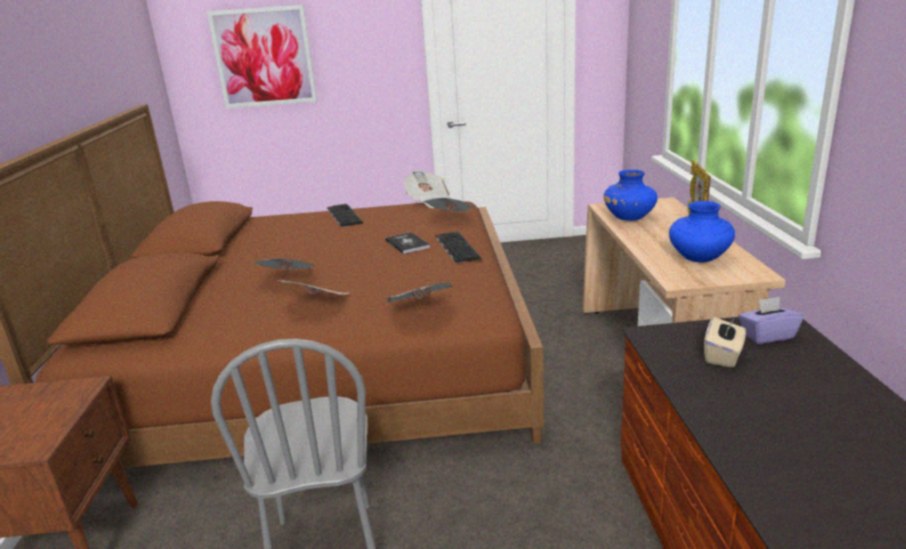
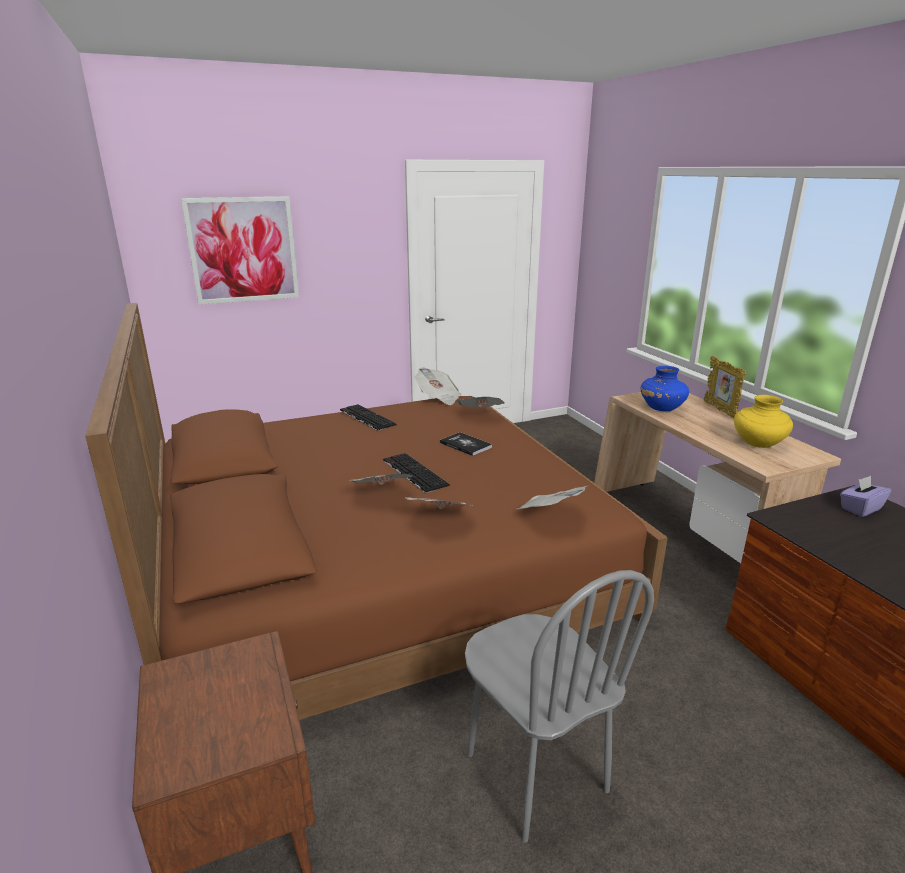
camera: 20 degrees left, 0 degrees up
(455, 247) = (516, 445): keyboard -> keyboard (413, 472)
(699, 258) = (758, 443): blue vase -> yellow vase
(723, 356) = (849, 530): beige tissue box -> none

